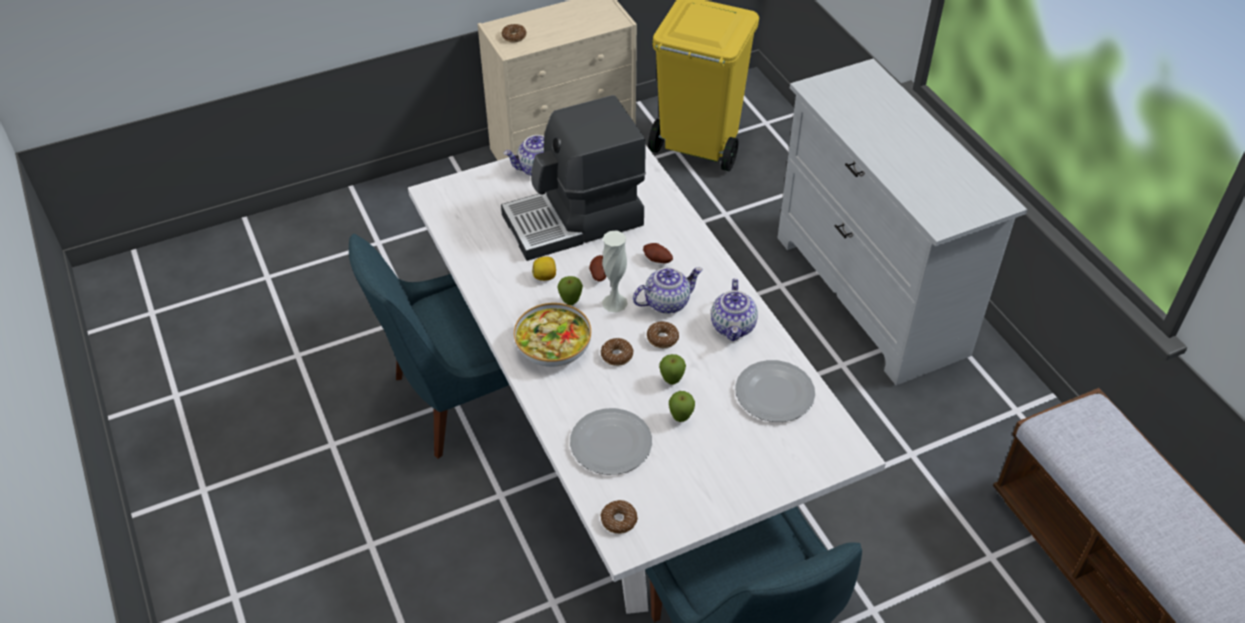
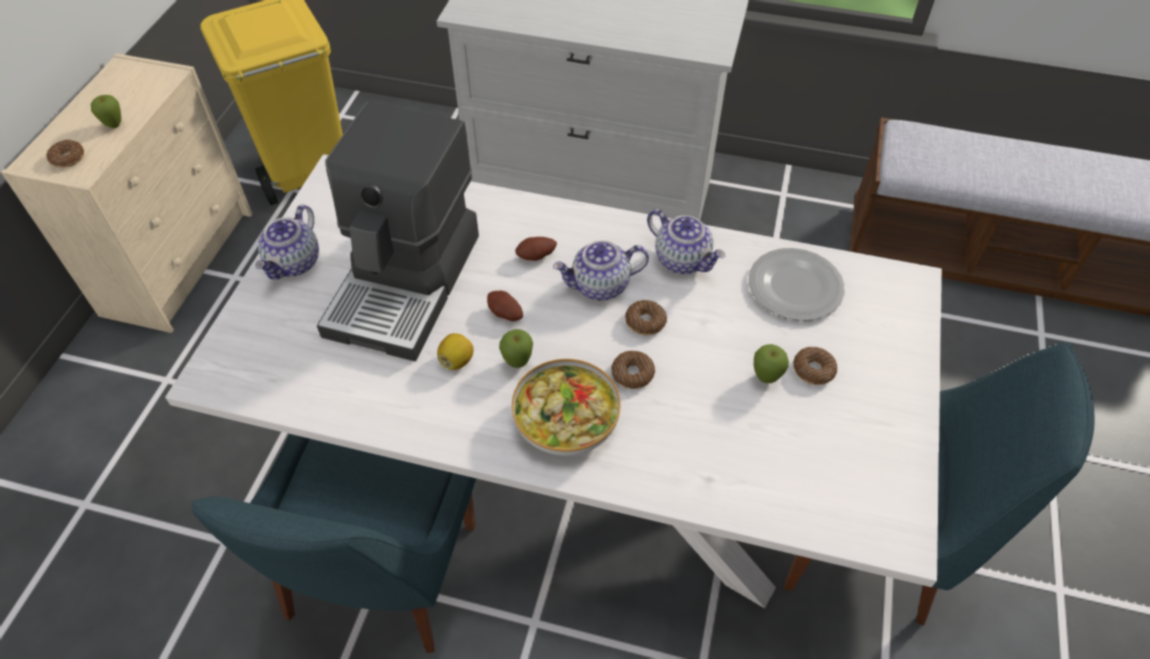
camera: 50 degrees left, 5 degrees up
(610, 443) = (749, 460): plate -> none
(614, 303) = (557, 327): white vase -> none
(618, 520) = (863, 524): donut -> donut (813, 370)
(667, 302) = (600, 286): teapot -> teapot turned 120 degrees counterclockwise
(671, 381) = (709, 352): apple -> apple (114, 125)

